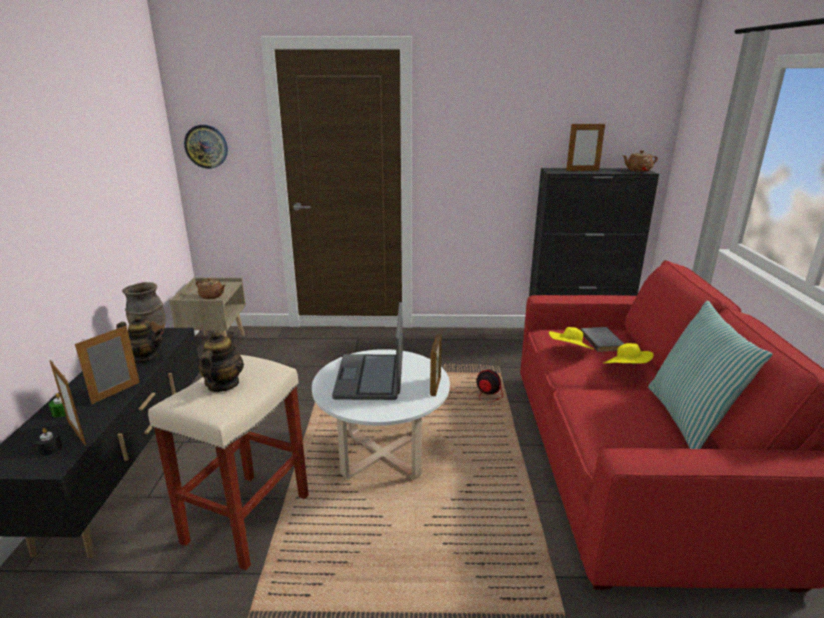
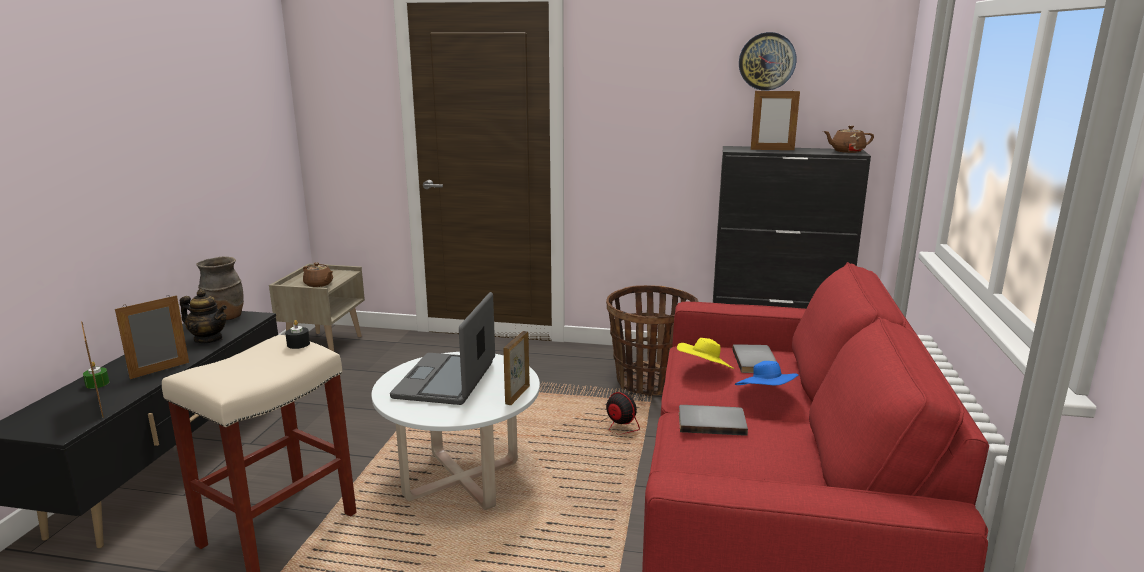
camera: 10 degrees right, 5 degrees down
(50, 448) = (67, 416): black candle -> black candle (298, 344)
(206, 146) = (330, 112): wall clock -> wall clock (767, 61)
(223, 385) = (249, 362): teapot -> none
(492, 356) = (649, 381): none -> basket
(600, 396) = (711, 422): none -> grey book
(626, 369) = (765, 395): yellow hat -> blue hat
(689, 419) = (814, 457): pillow -> none

